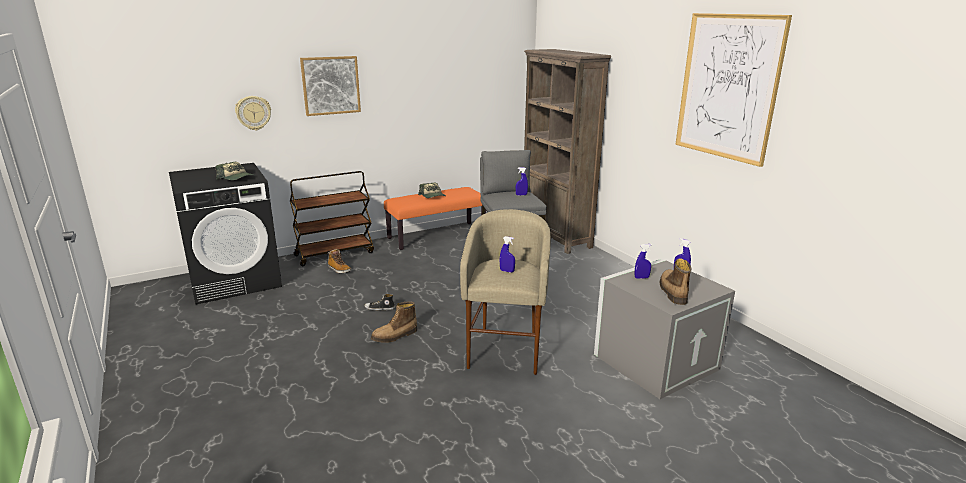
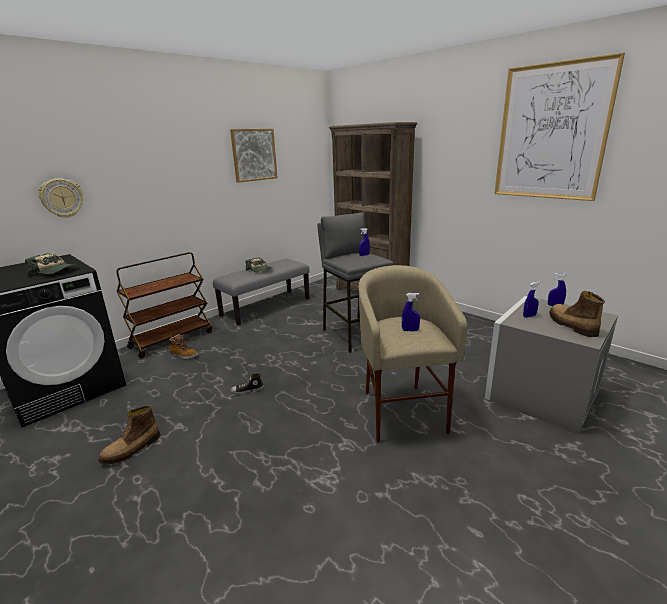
camera: 15 degrees left, 0 degrees up
(330, 85) = (147, 165): picture -> picture (254, 155)
(395, 336) = (280, 419): boot -> boot (132, 450)
(437, 235) = (266, 307): orange bench -> grey bench

